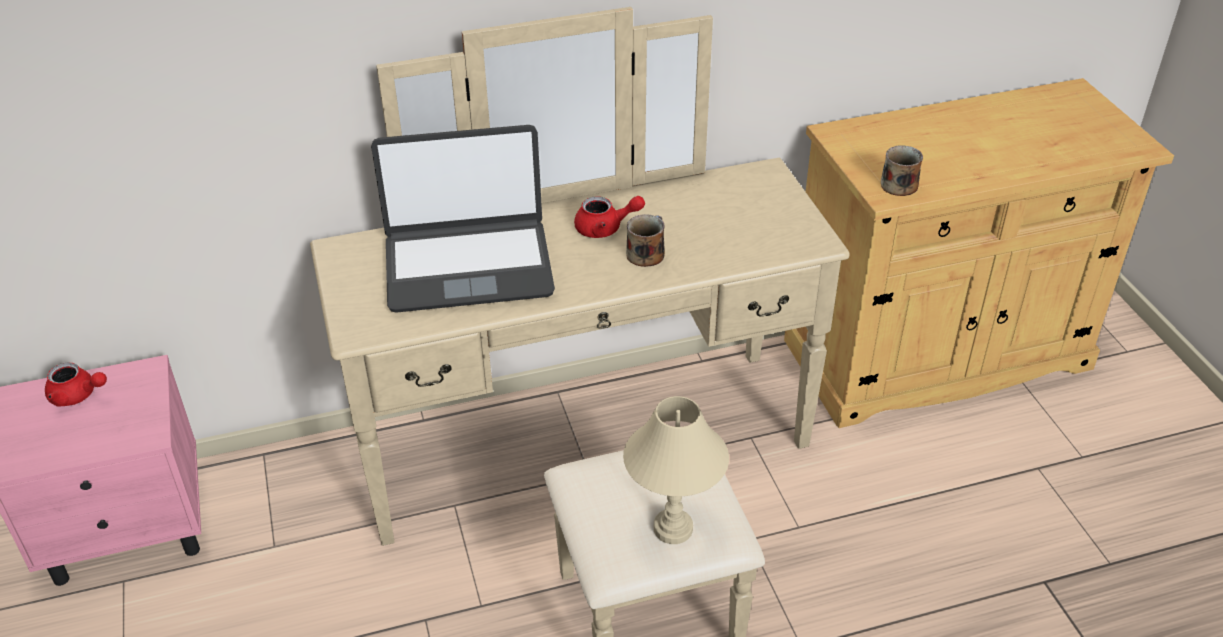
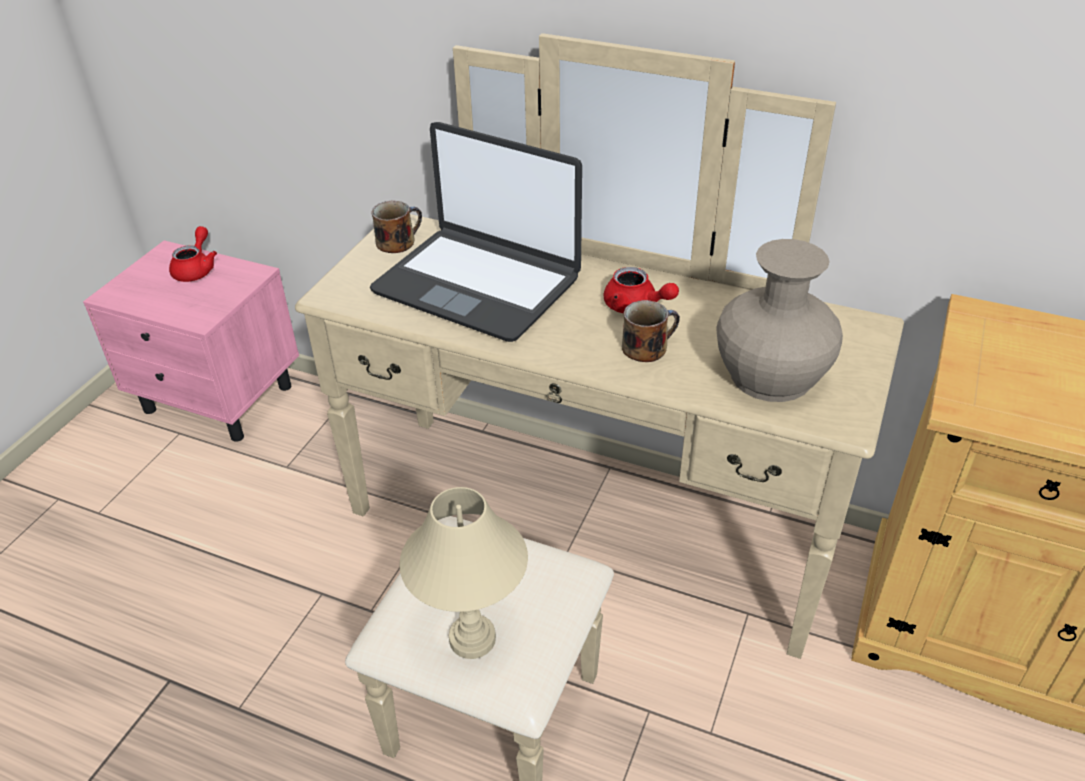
camera: 40 degrees right, 0 degrees up
(78, 396) = (196, 269): red teapot -> red teapot turned 135 degrees counterclockwise
(744, 233) = (771, 375): none -> beige vase
(899, 183) = (998, 401): mug -> mug (397, 241)

